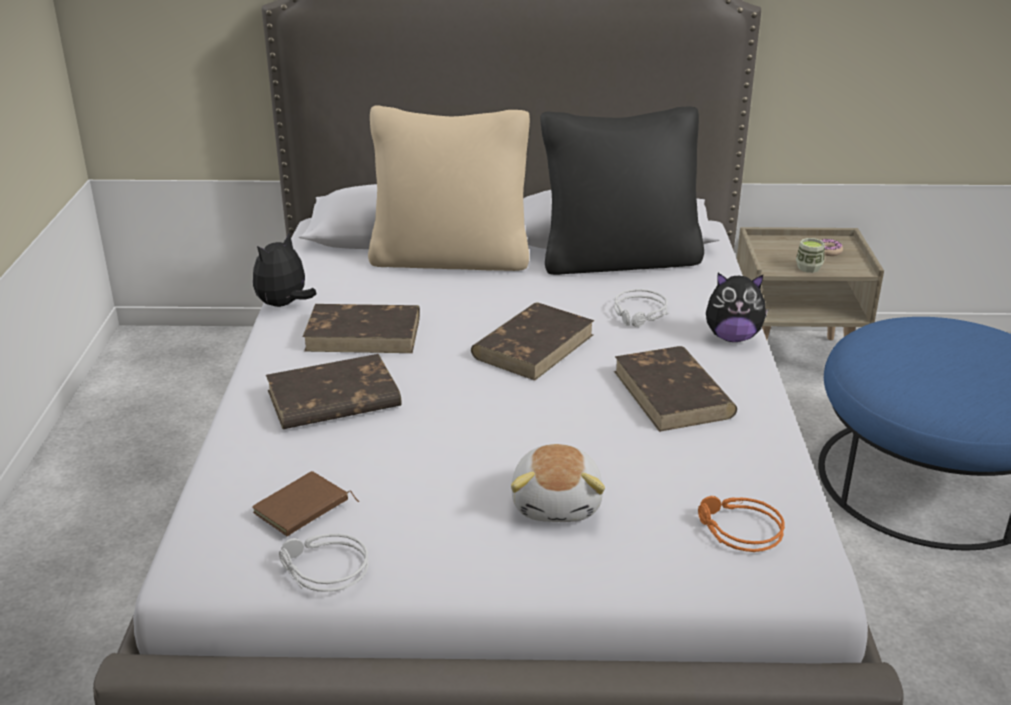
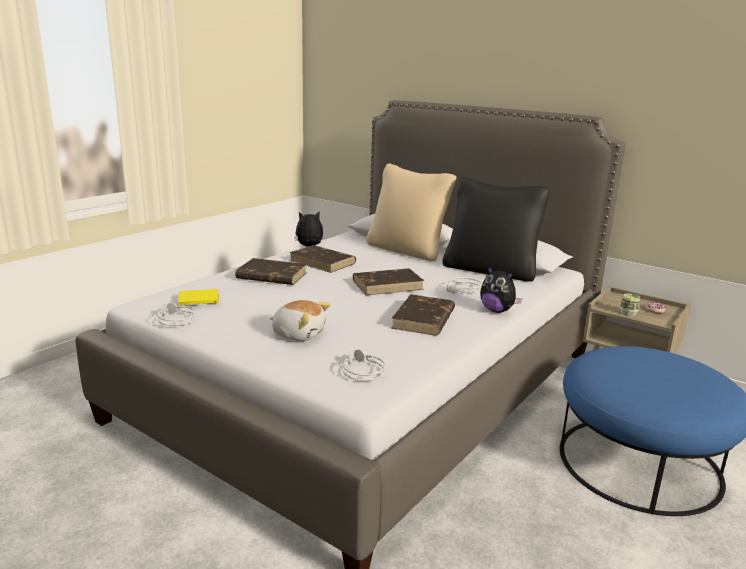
camera: 35 degrees right, 10 degrees down
(303, 509) = (198, 300): brown book -> yellow book
(558, 503) = (299, 334): plush toy -> plush toy turned 105 degrees counterclockwise
(737, 531) = (360, 371): orange headphones -> grey headphones

